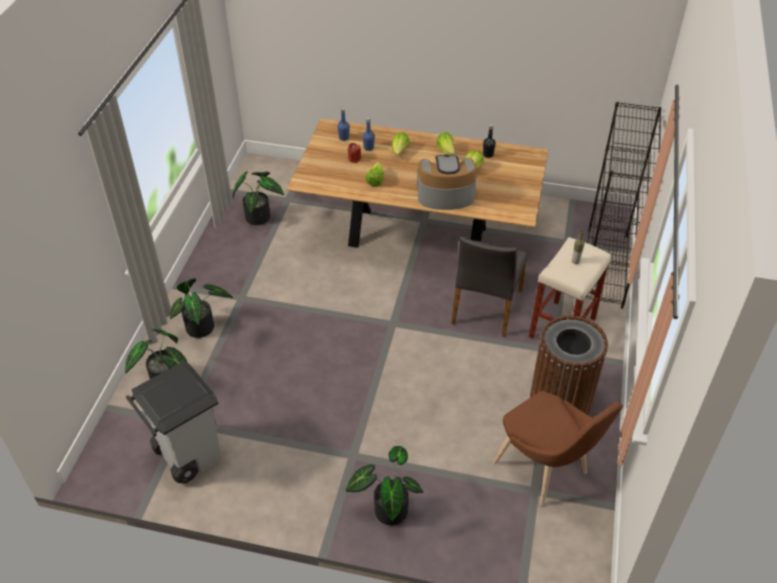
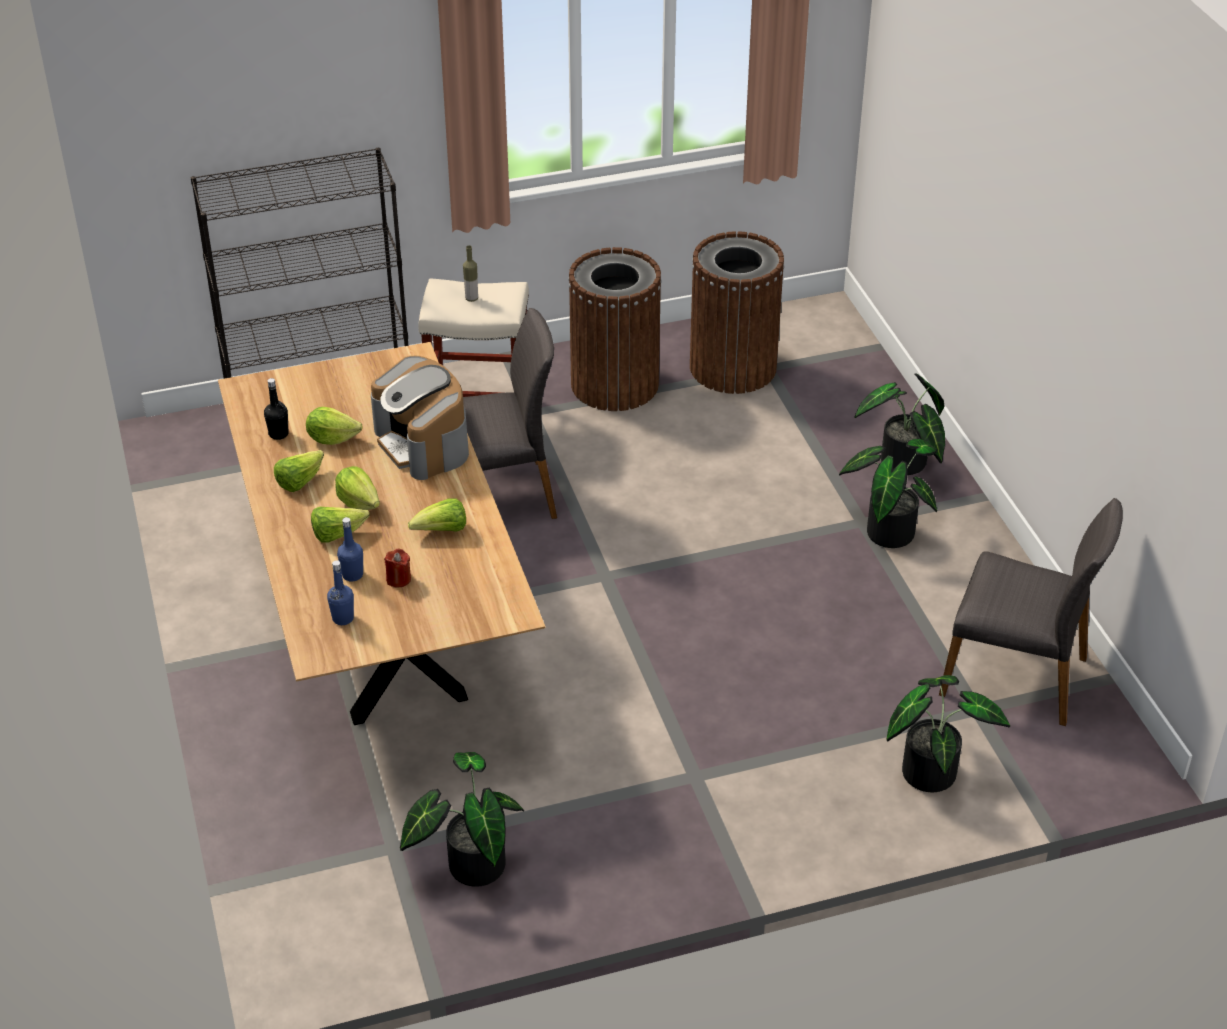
camera: 120 degrees left, 5 degrees down
(187, 455) = (1016, 675): grey trash can -> grey chair
(203, 328) = (797, 787): potted plant -> potted plant (887, 529)
(417, 163) = (358, 502): none -> lettuce
(545, 471) = (733, 367): brown chair -> brown trash can

